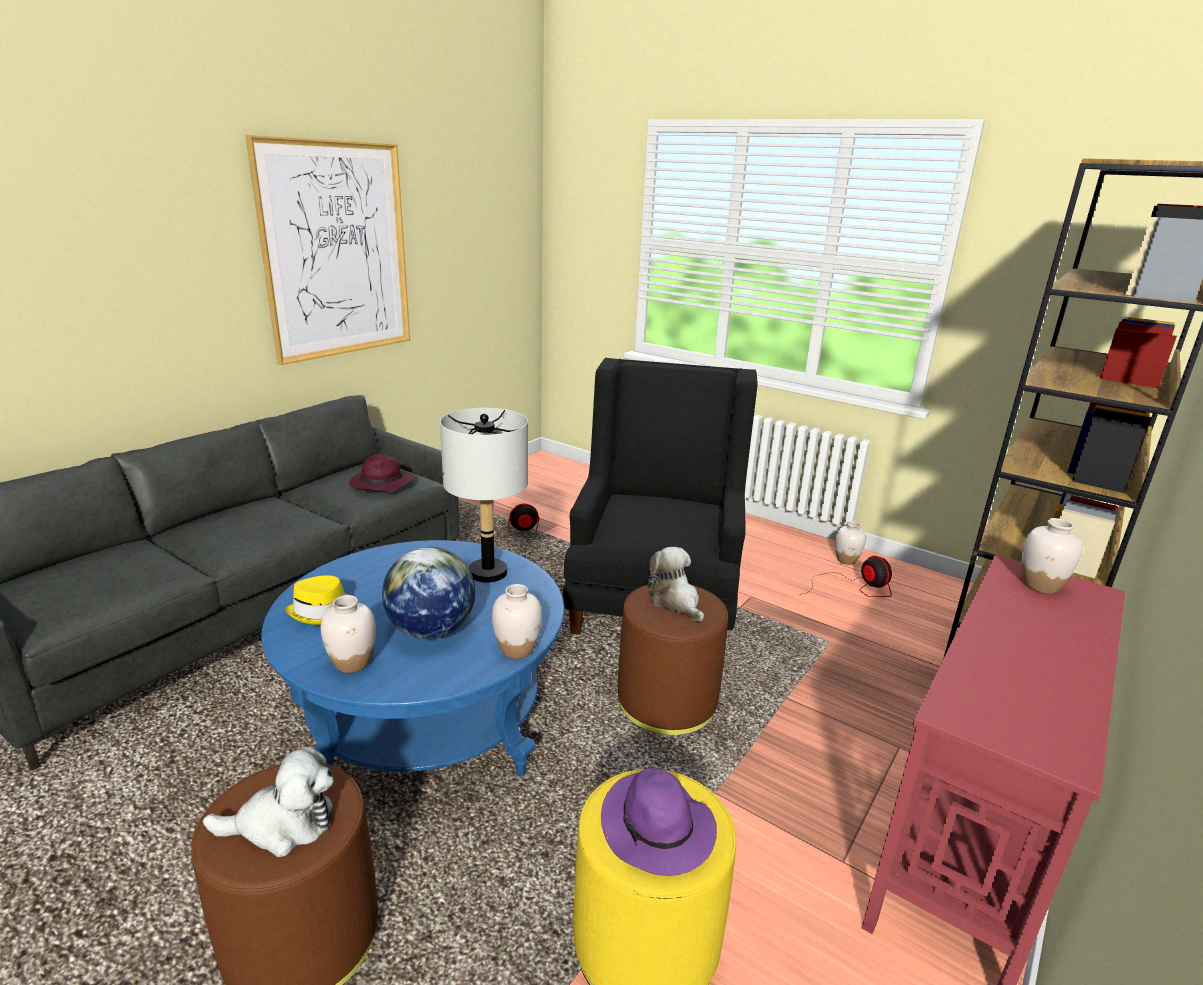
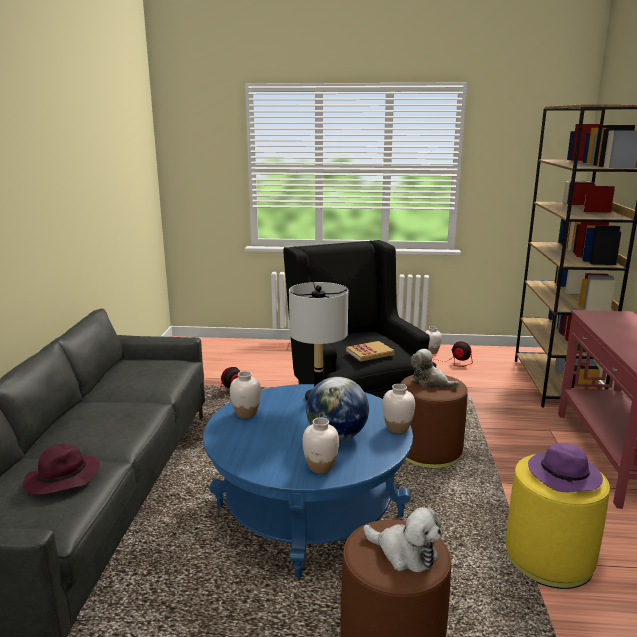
camera: 30 degrees left, 5 degrees down
(283, 824) = (404, 553): plush toy -> plush toy turned 75 degrees clockwise
(323, 611) = (254, 449): yellow hat -> none
(337, 251) = (69, 194): picture -> none
(381, 484) = (161, 371): purple hat -> purple hat (62, 479)
(646, 533) = (370, 353): none -> book
(1040, 586) = (605, 317): white vase -> white vase (246, 414)

